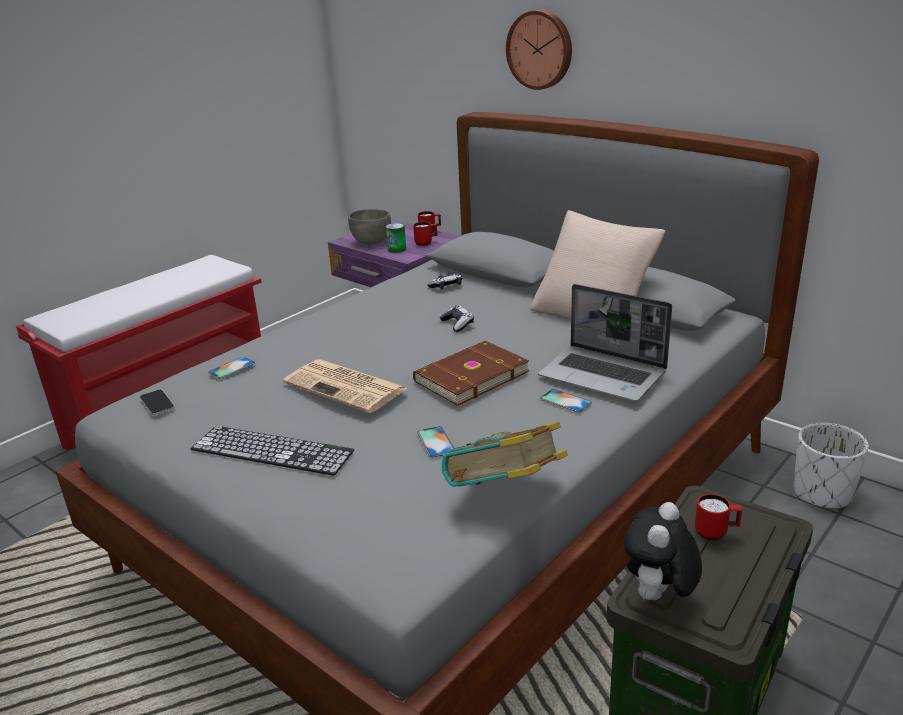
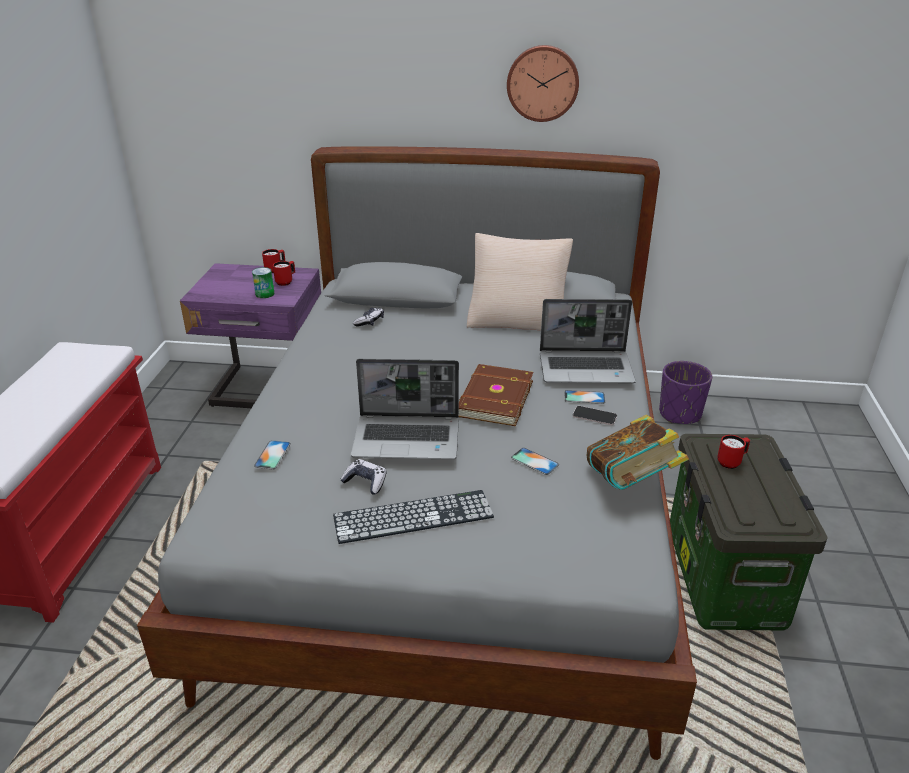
camera: 35 degrees left, 5 degrees up
(157, 403) = (241, 513): phone -> phone (594, 416)
(347, 386) = (408, 438): newspaper -> laptop
(372, 242) = (229, 292): grey bowl -> none
(457, 324) = (424, 355): game controller -> game controller (365, 482)
(540, 49) = (393, 85): wall clock -> wall clock (542, 83)
(658, 597) = (744, 519): plush toy -> none
(822, 493) = (679, 414): white planter -> purple planter

